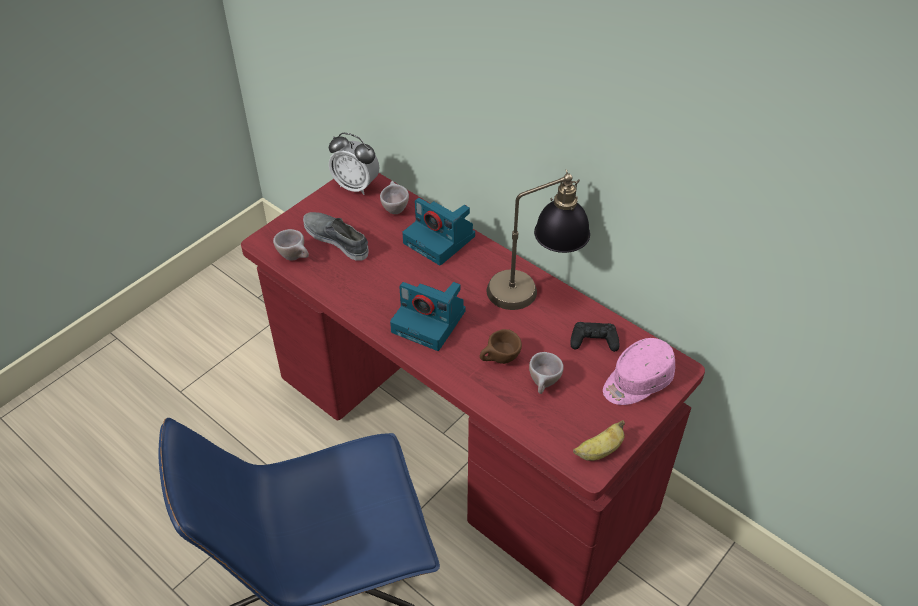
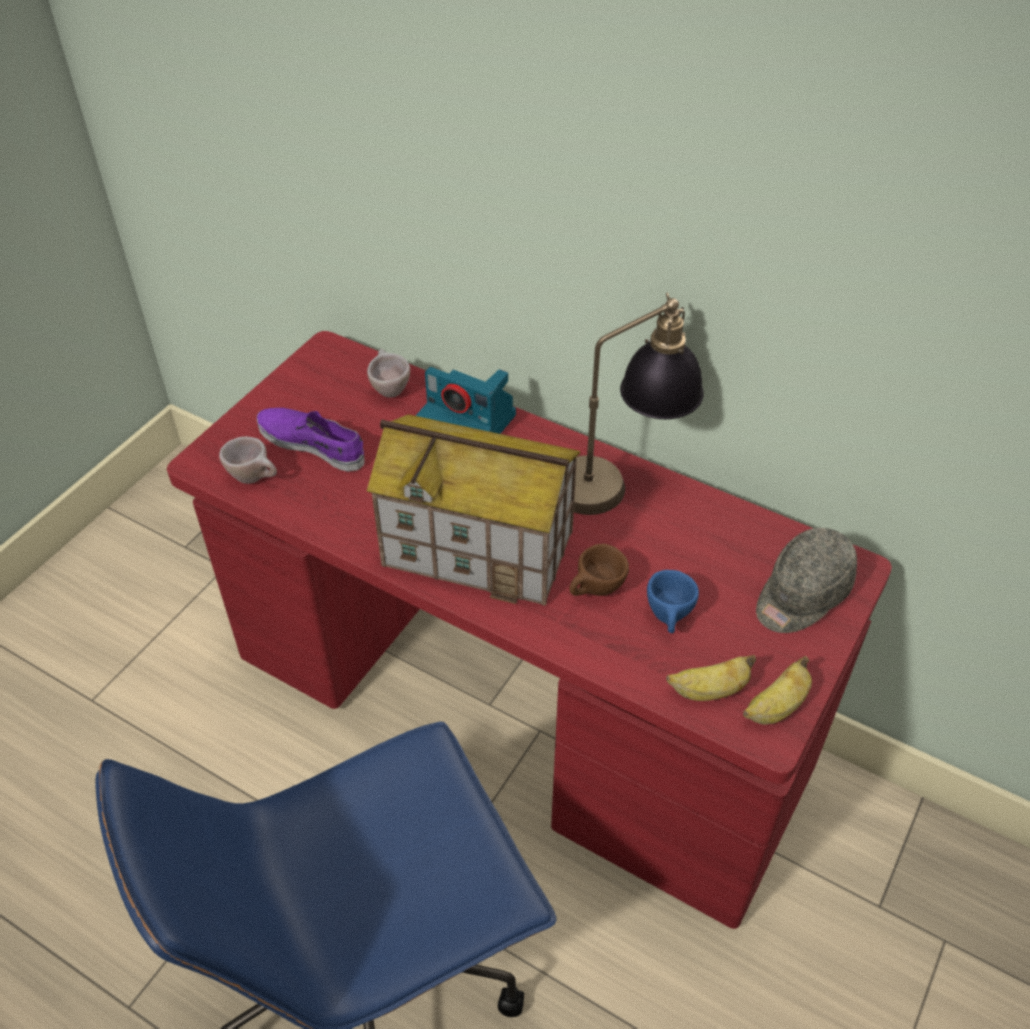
camera: 10 degrees left, 0 degrees up
(336, 239) = (312, 443): grey shoe -> purple shoe
(356, 186) = (325, 364): alarm clock -> none
(430, 321) = (480, 548): camera -> toy house
(544, 385) = (669, 620): beige cup -> blue cup
(557, 434) = (708, 691): none -> banana
(594, 340) = (724, 543): black game controller -> none
(636, 382) = (801, 595): pink cap -> grey cap

